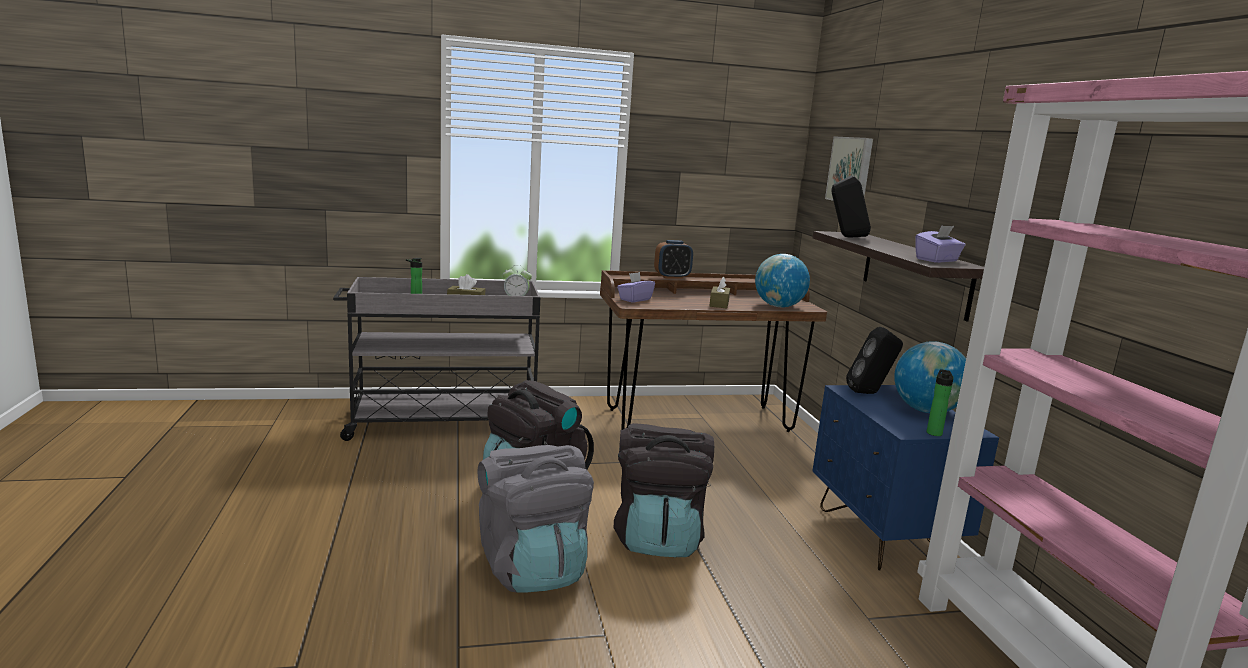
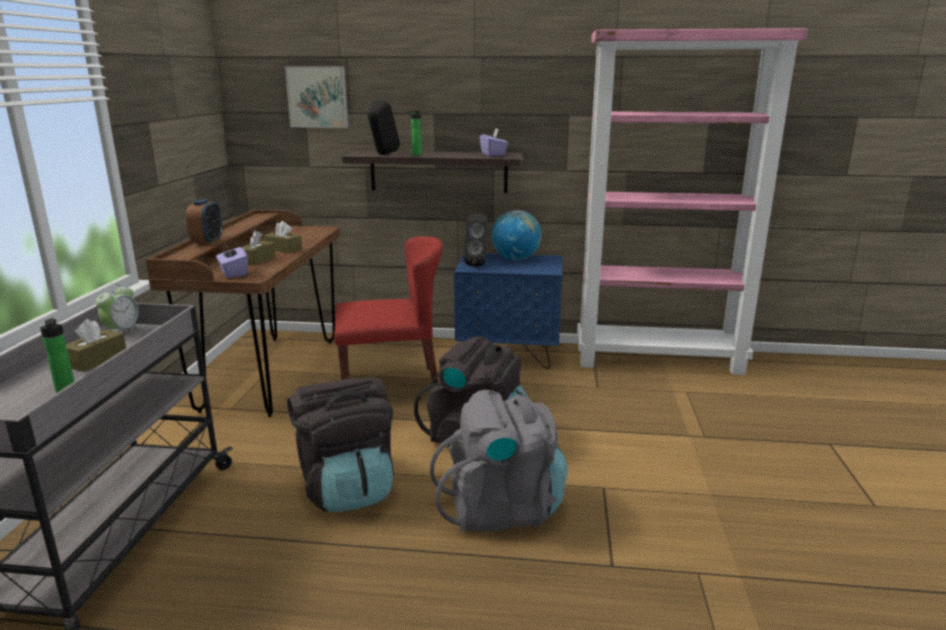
camera: 70 degrees left, 5 degrees up
(676, 301) = (257, 260): none -> brown tissue box
(725, 476) = (391, 387): none -> red chair
(778, 306) = (311, 235): globe -> none
(934, 432) = (552, 266): bottle -> bottle (415, 155)

